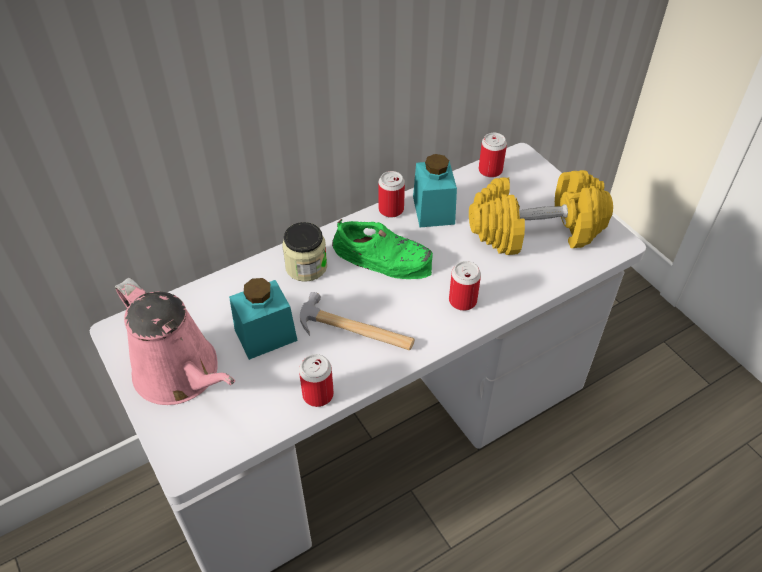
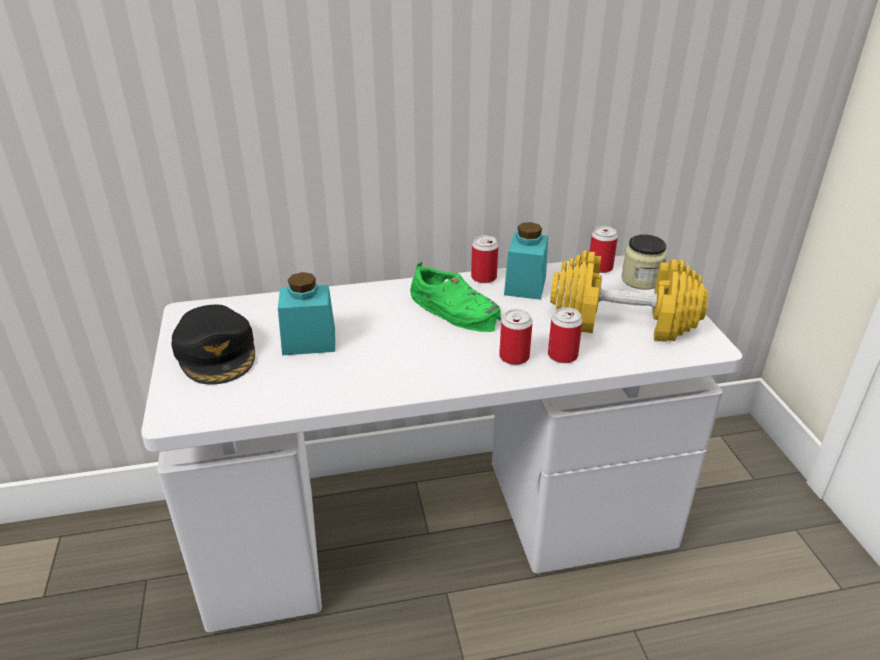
camera: 20 degrees right, 15 degrees down
(181, 374) = (217, 352): pink watering can -> black cap
(306, 266) = (378, 302): jar -> jar (641, 280)
(318, 394) = (327, 395): can -> can (562, 355)
(355, 331) = (393, 356): hammer -> none

